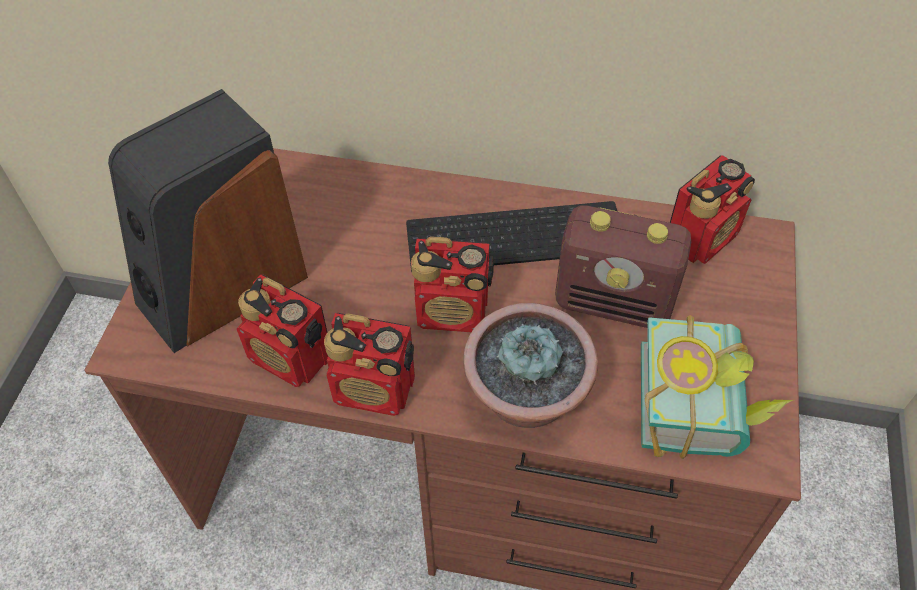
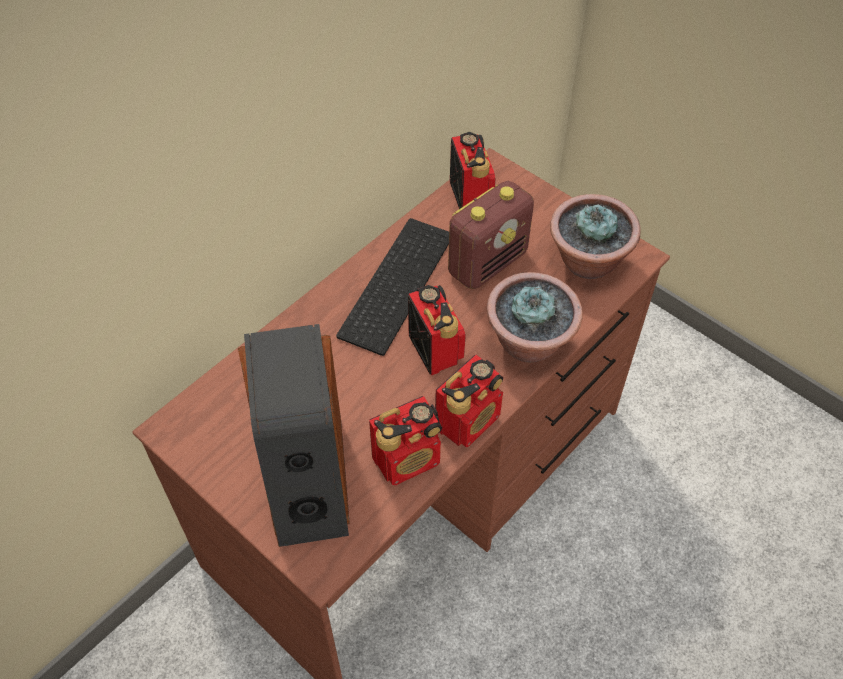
camera: 60 degrees left, 0 degrees up
(453, 312) = (435, 348): radio -> radio turned 60 degrees counterclockwise
(702, 405) = (587, 263): book -> potted plant

